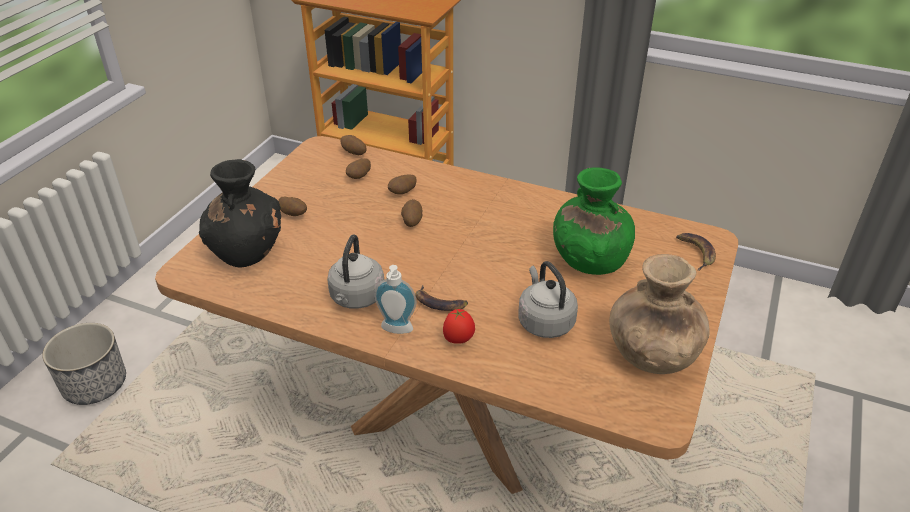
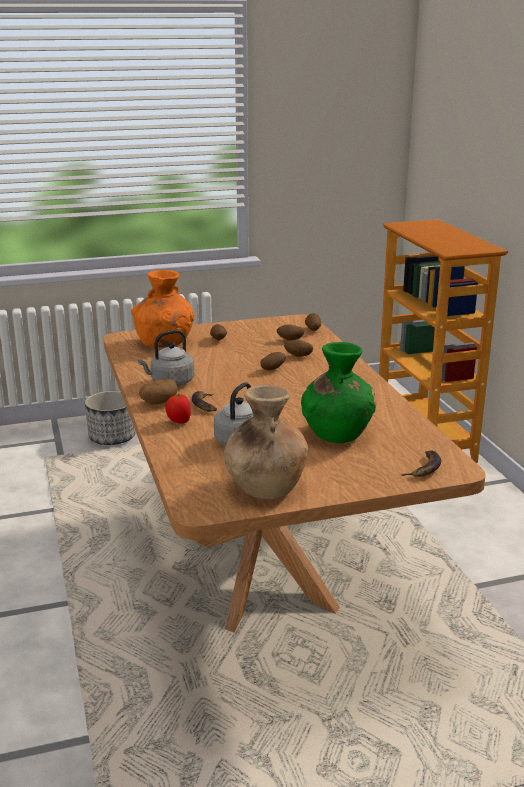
camera: 50 degrees right, 15 degrees down
(247, 250) = (165, 342): black vase -> orange vase
(396, 331) = (158, 402): soap dispenser -> potato

